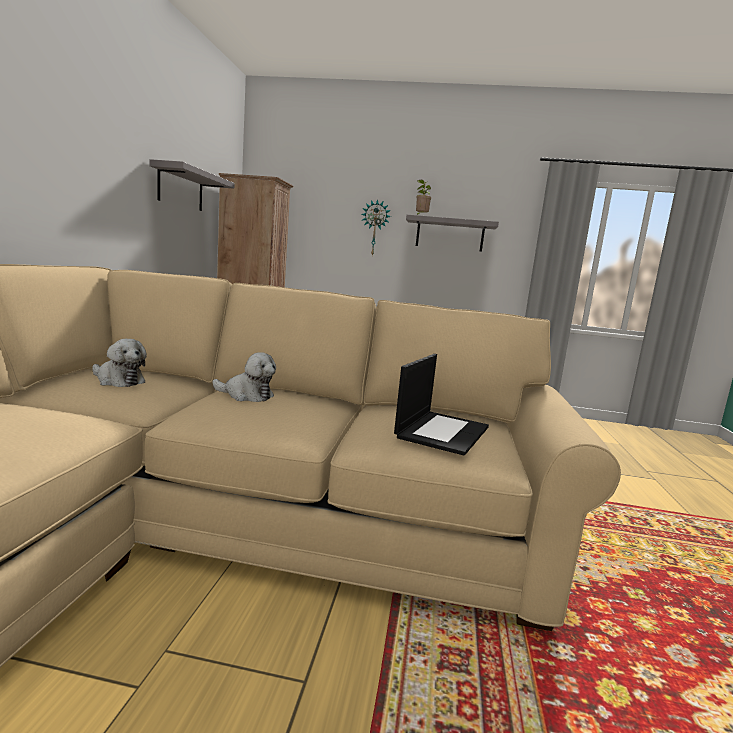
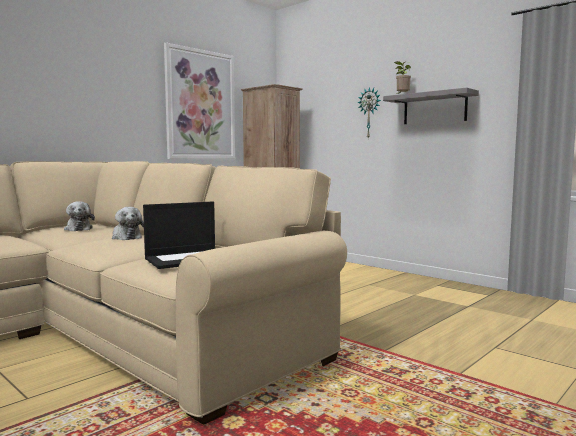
camera: 35 degrees right, 5 degrees down
(181, 188) = (200, 105): grey shelf -> picture

